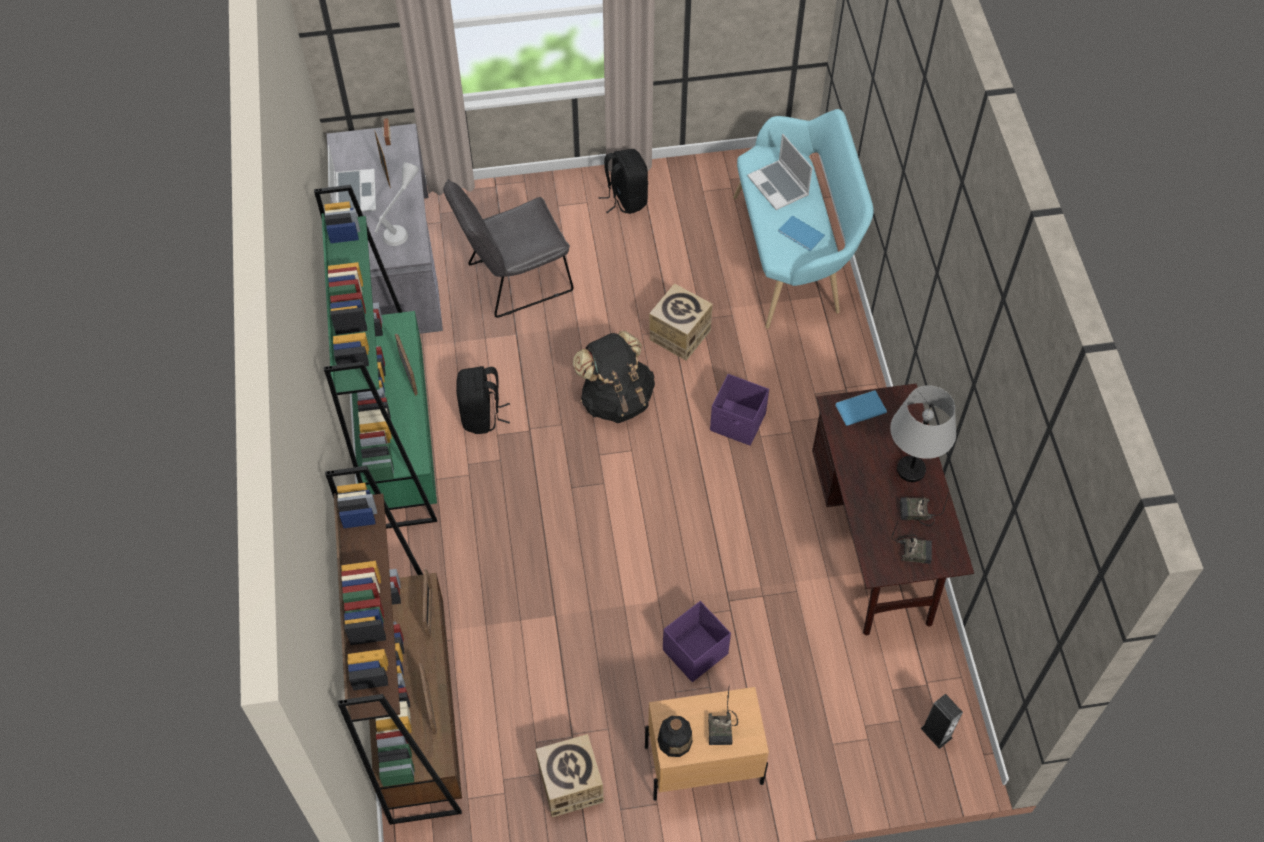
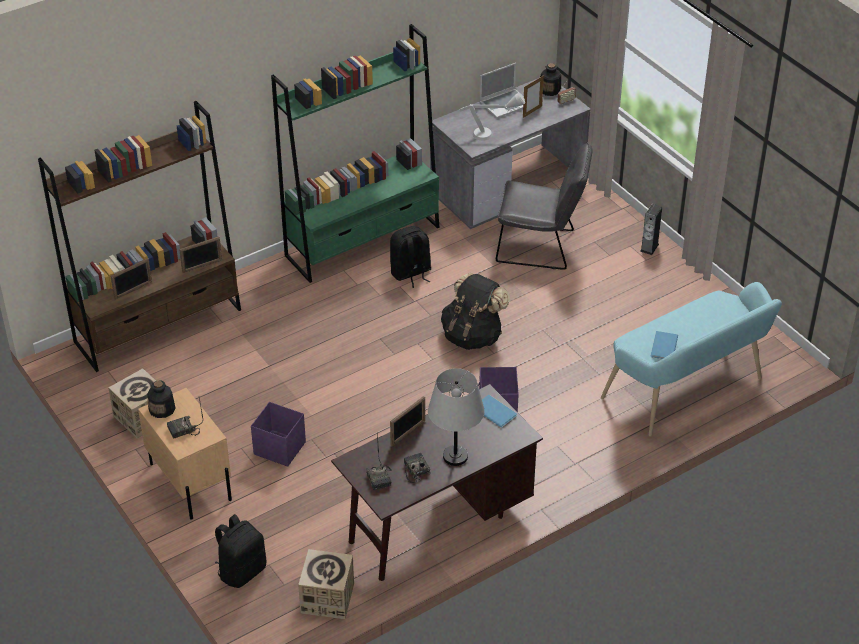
camera: 65 degrees right, 15 degrees down
(357, 143) = (550, 90): none -> bottle
(408, 375) = (383, 192): picture frame -> picture frame (408, 433)
(513, 280) = (541, 247): grey chair -> grey chair turned 150 degrees clockwise
(625, 199) = (667, 279): black backpack -> black backpack (242, 571)
(679, 335) = (557, 351): cardboard box -> cardboard box (327, 598)
(779, 186) = (703, 320): laptop -> none
(936, 733) = (284, 610): speaker -> speaker (649, 247)

